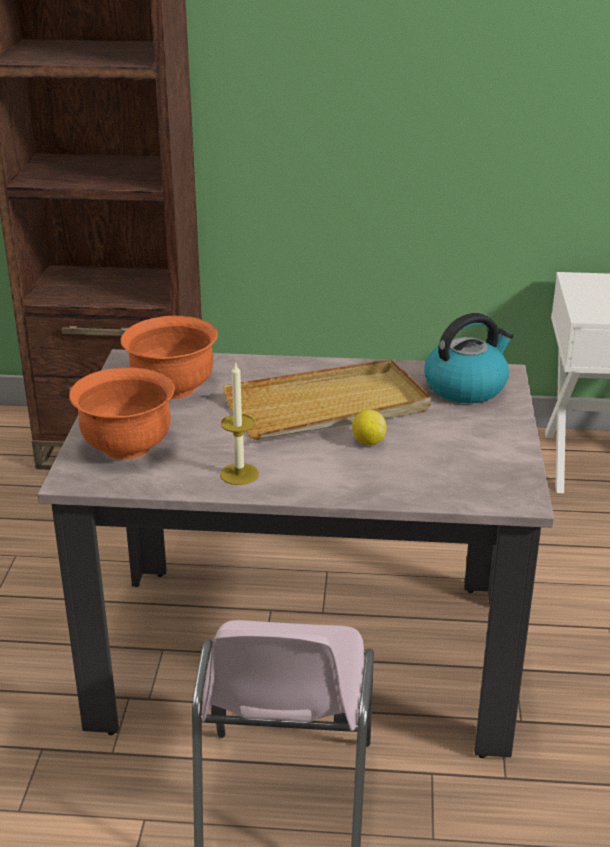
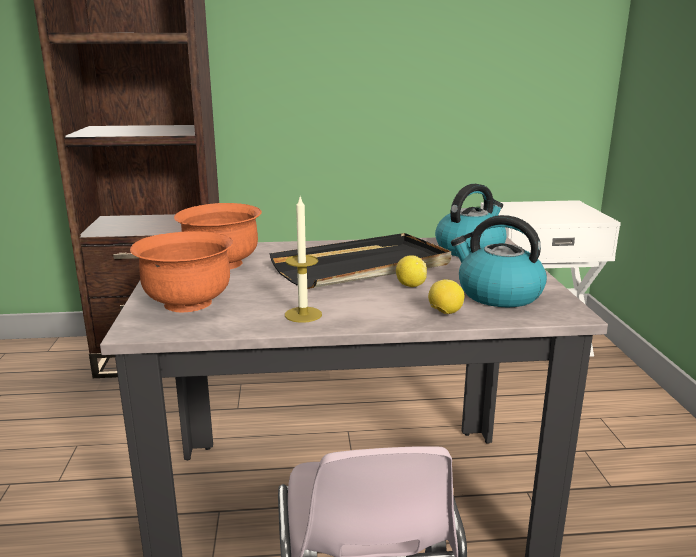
camera: 10 degrees left, 10 degrees down
(328, 407) = (363, 267): beige tray -> black tray
(387, 485) = (444, 313): none -> lemon
(458, 464) = (498, 294): none -> kettle

